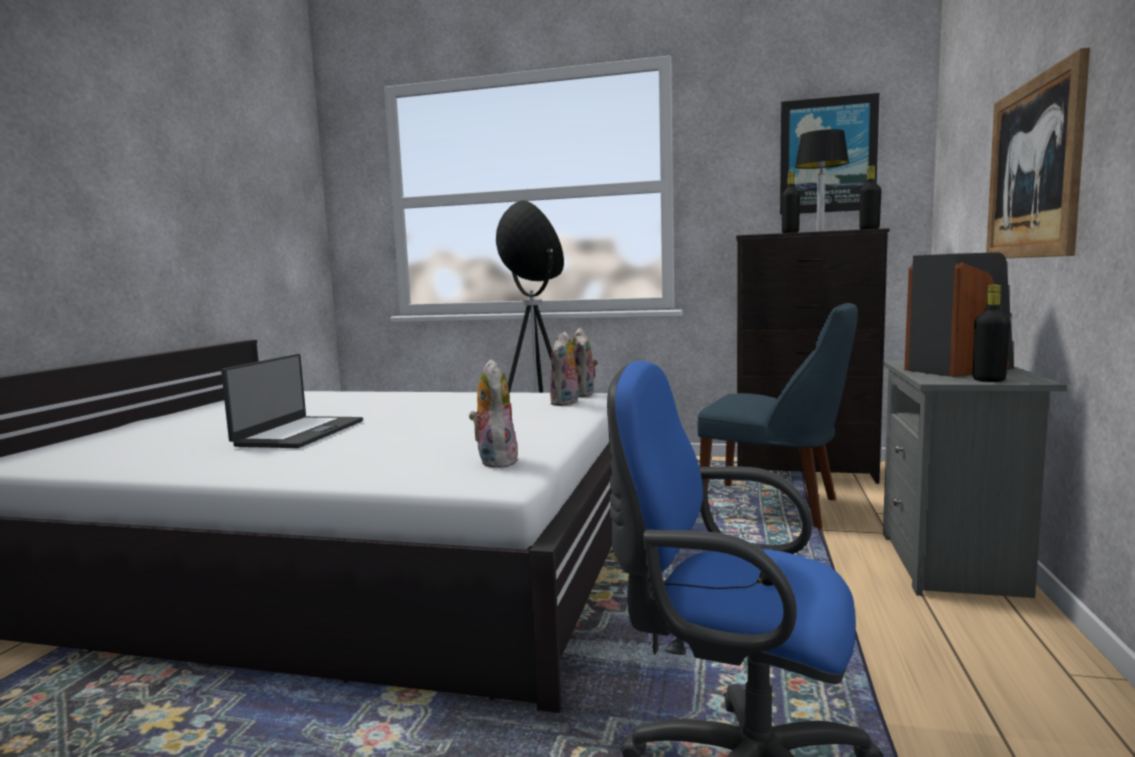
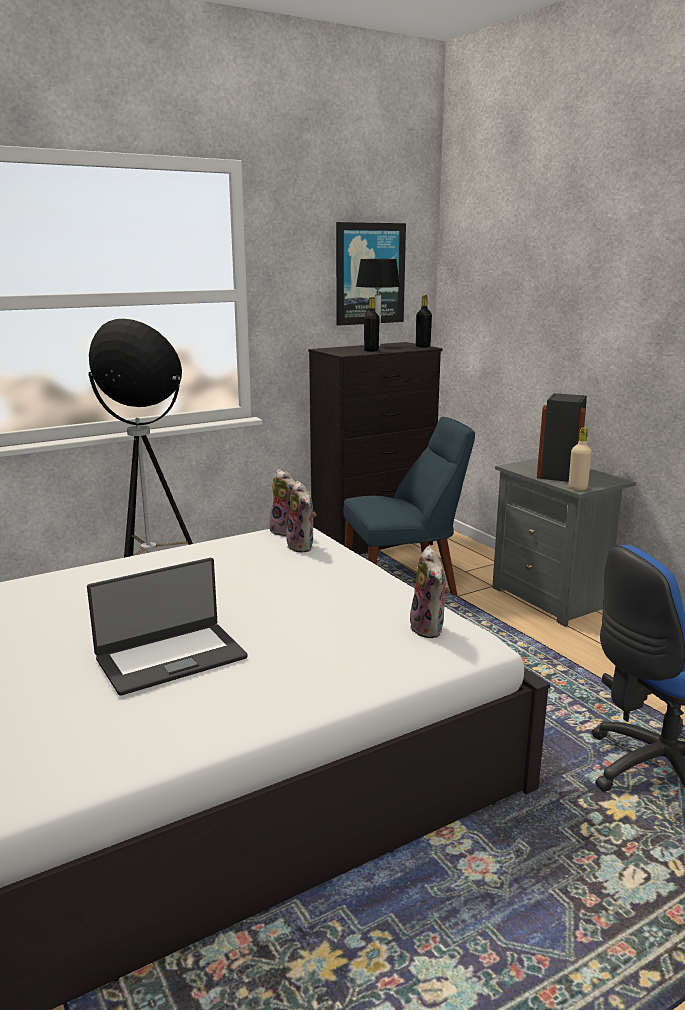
camera: 45 degrees left, 10 degrees up
(299, 433) = (170, 657): laptop -> laptop turned 90 degrees clockwise
(494, 461) = (430, 629): plush toy -> plush toy turned 135 degrees counterclockwise
(935, 380) = (577, 488): none -> beige bottle
(988, 380) = (599, 483): black bottle -> none
(1033, 169) = (590, 336): picture -> none

